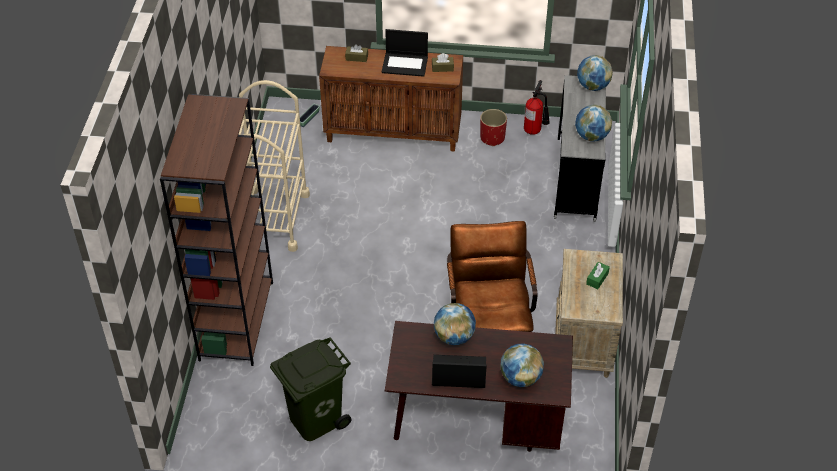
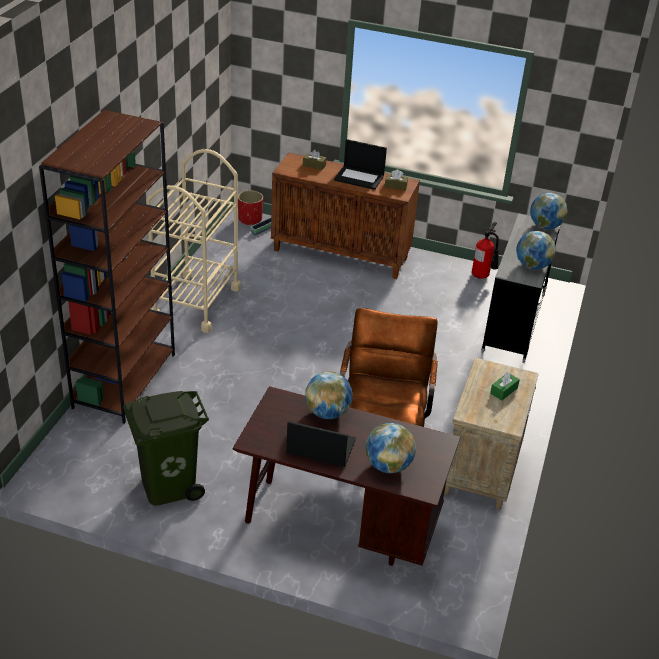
camera: 10 degrees right, 10 degrees down
(492, 138) = (438, 275): red planter -> red planter (250, 219)

